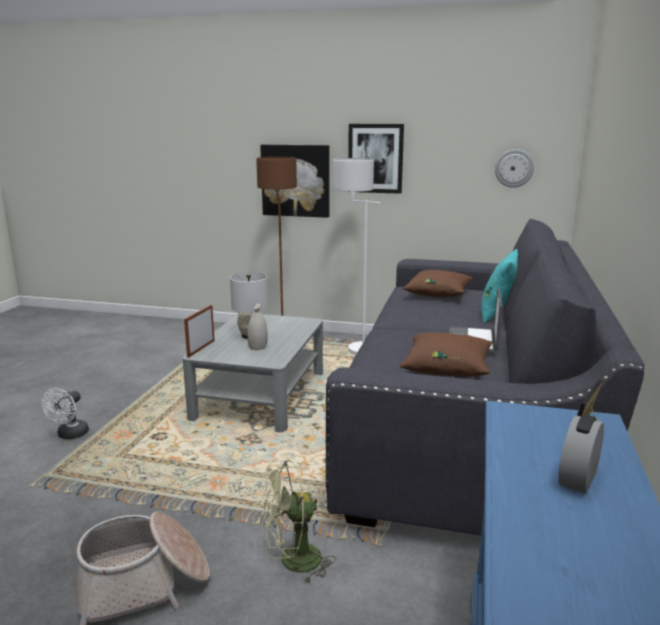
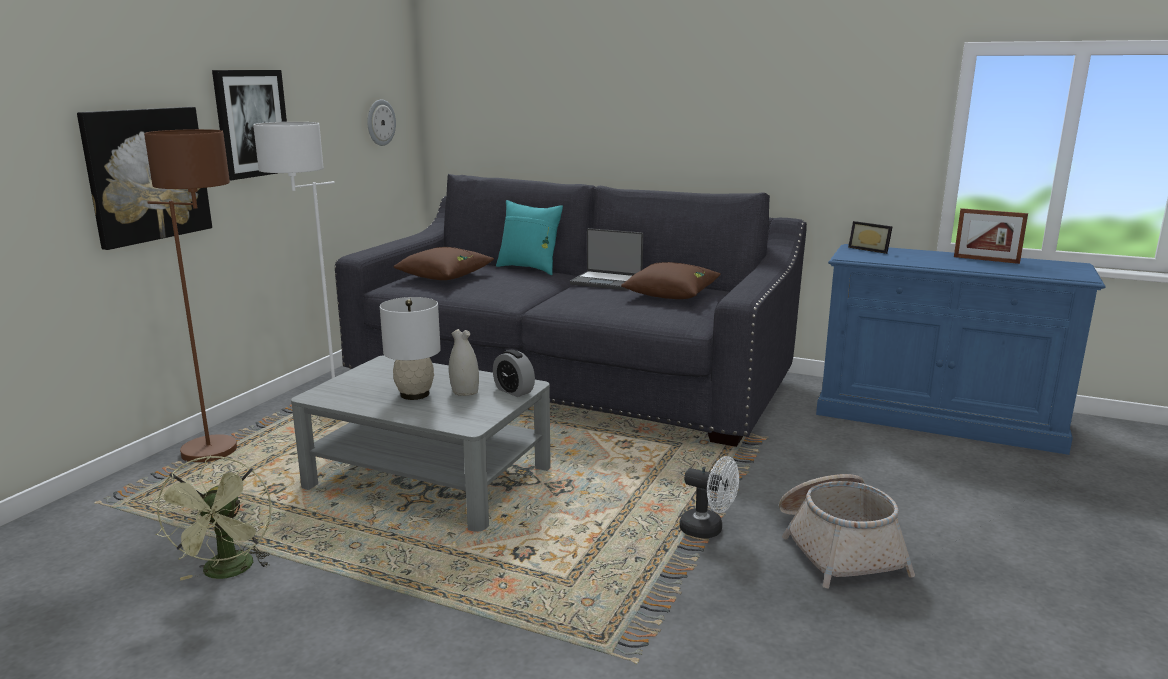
camera: 80 degrees left, 0 degrees up
(70, 435) = (476, 645): white fan -> white fan (708, 530)
(201, 348) = (445, 424): picture frame -> picture frame (986, 260)
(292, 562) = (793, 474): green fan -> green fan (228, 573)
(578, 478) = (928, 257): alarm clock -> alarm clock (514, 391)

